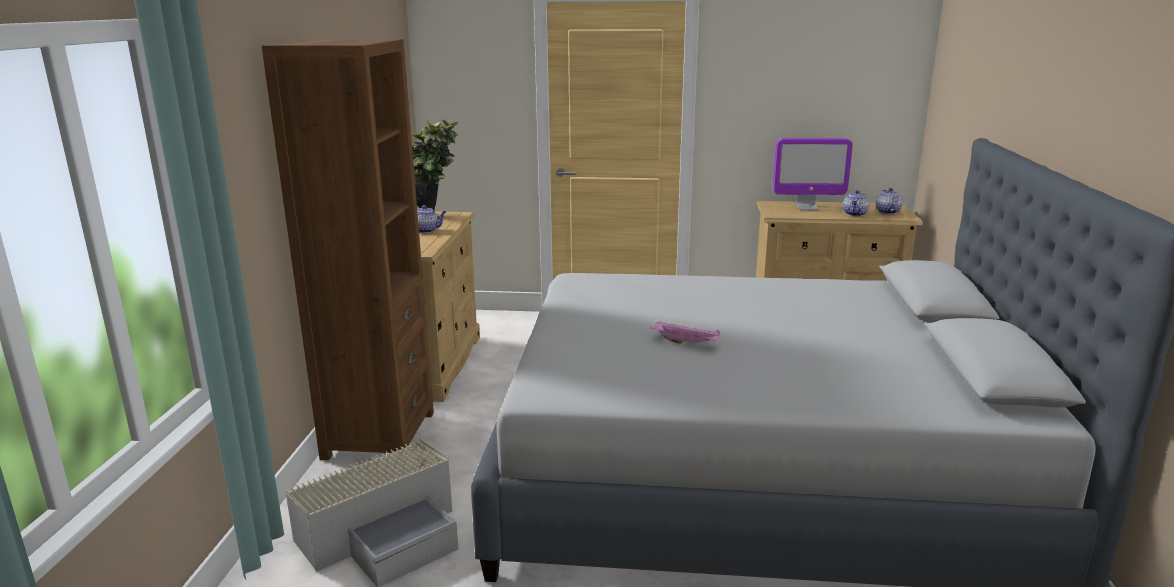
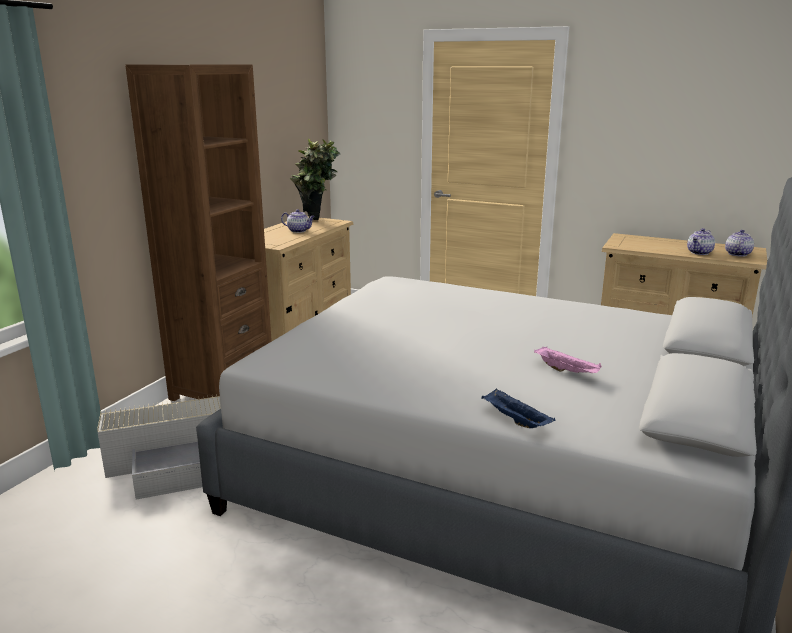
camera: 20 degrees right, 0 degrees up
(686, 342) = (425, 342): pink tray -> pink tray (567, 371)
(807, 207) = (656, 243): monitor -> none
(855, 409) = (514, 420): none -> blue tray

